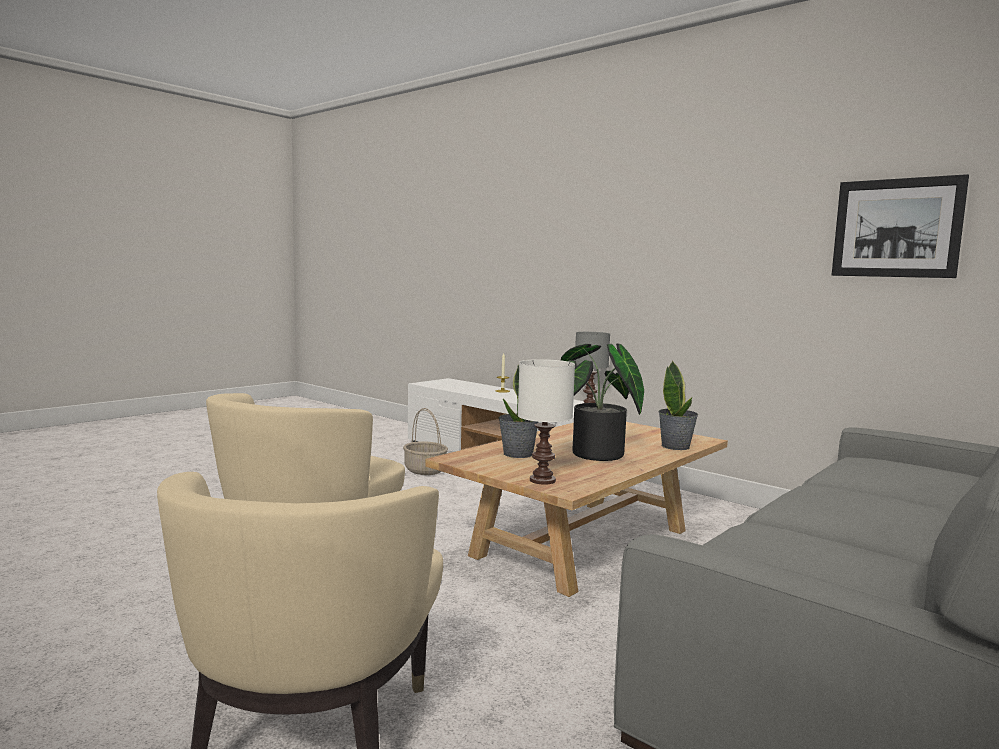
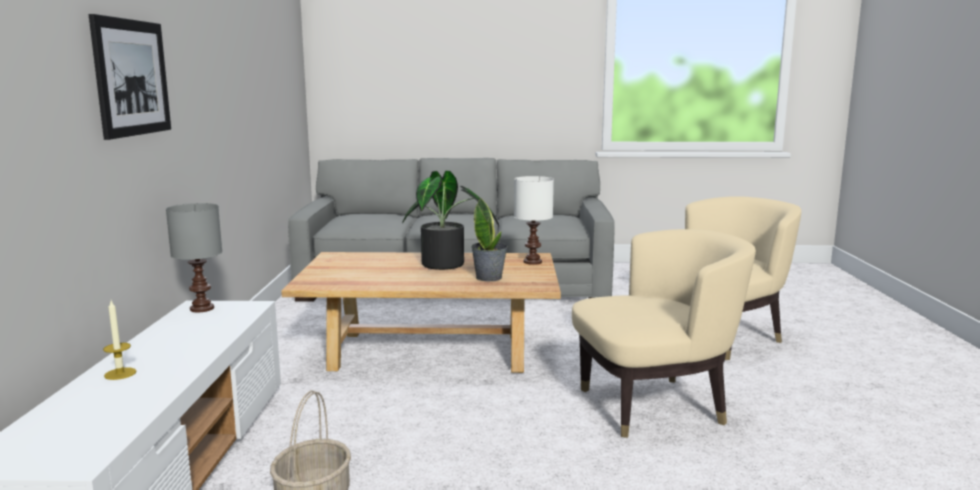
camera: 130 degrees left, 5 degrees up
(676, 446) = (373, 256): potted plant -> none
(896, 228) = (262, 65): picture -> picture (132, 77)

